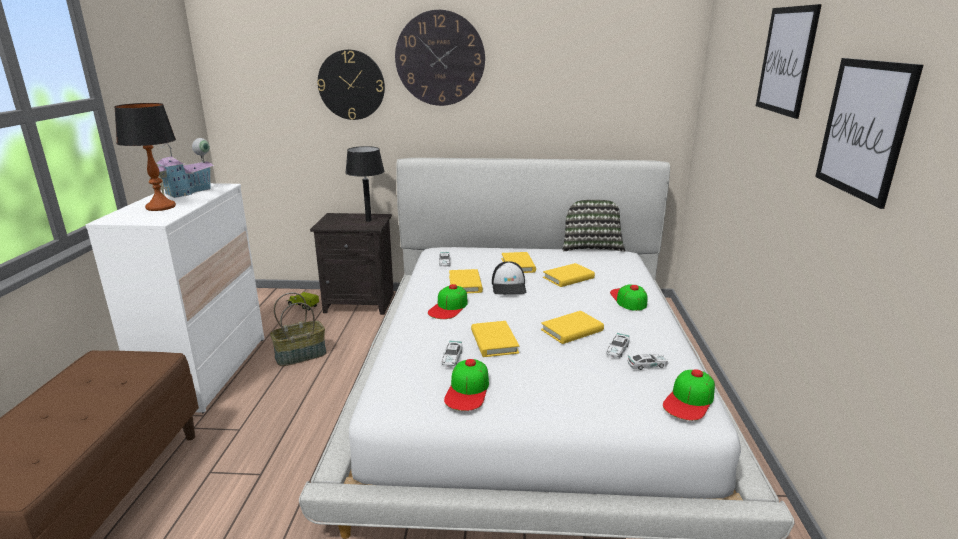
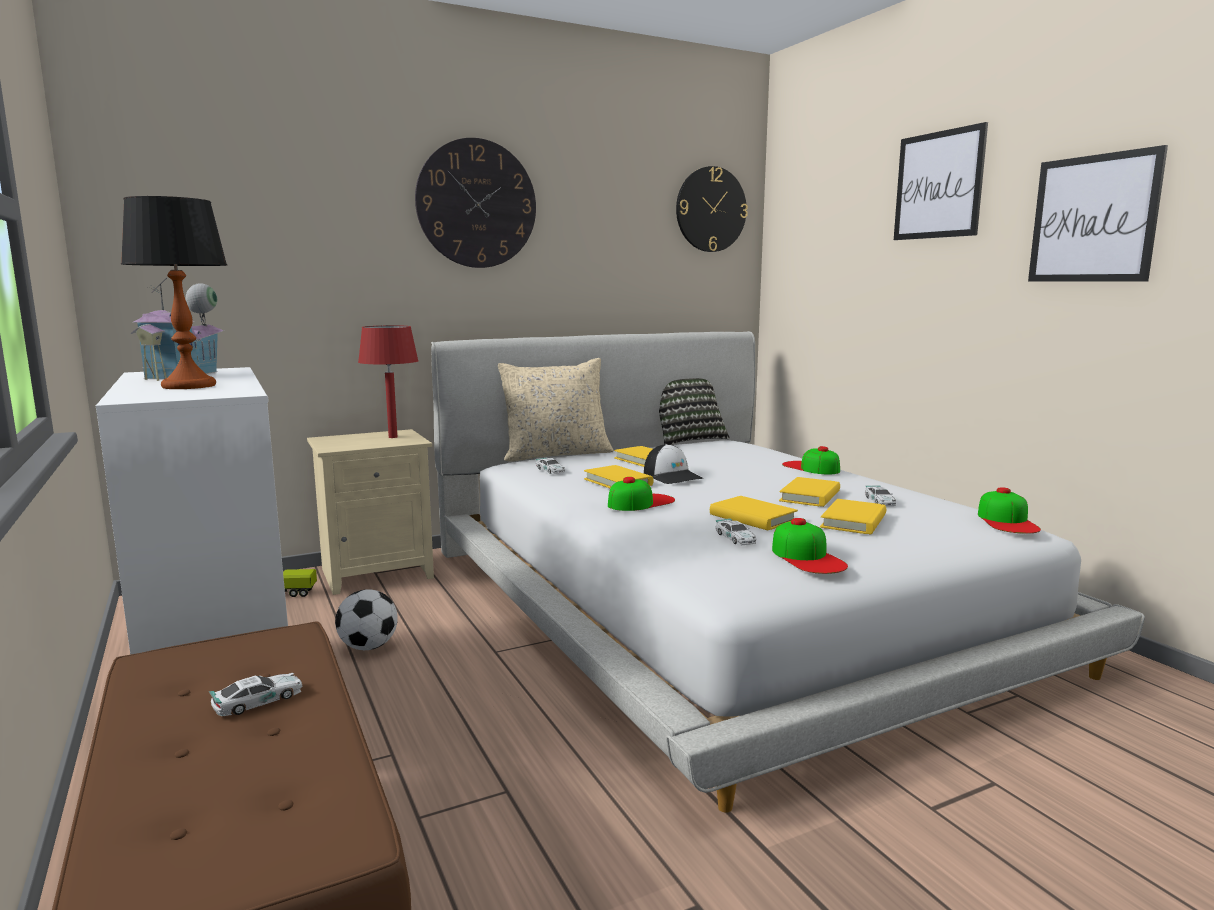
camera: 30 degrees left, 10 degrees down
(301, 355) = (368, 647): basket -> football
(351, 85) = (348, 237): wall clock -> wall clock (711, 209)
(360, 302) = (378, 572): black nightstand -> beige nightstand
(368, 220) = (393, 437): black table lamp -> red table lamp
(448, 307) = (640, 502): cap -> cap turned 120 degrees counterclockwise
(474, 246) = (555, 454): none -> beige pillow
(568, 278) = (721, 462): yellow book -> yellow book (853, 521)
(647, 365) = (926, 506): toy car -> toy car (258, 701)

